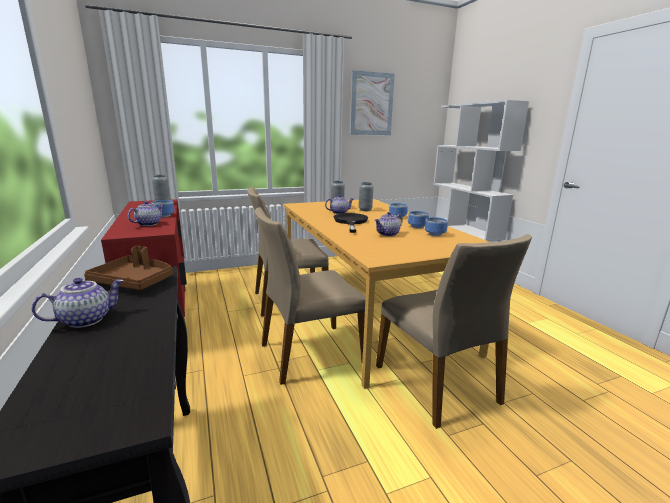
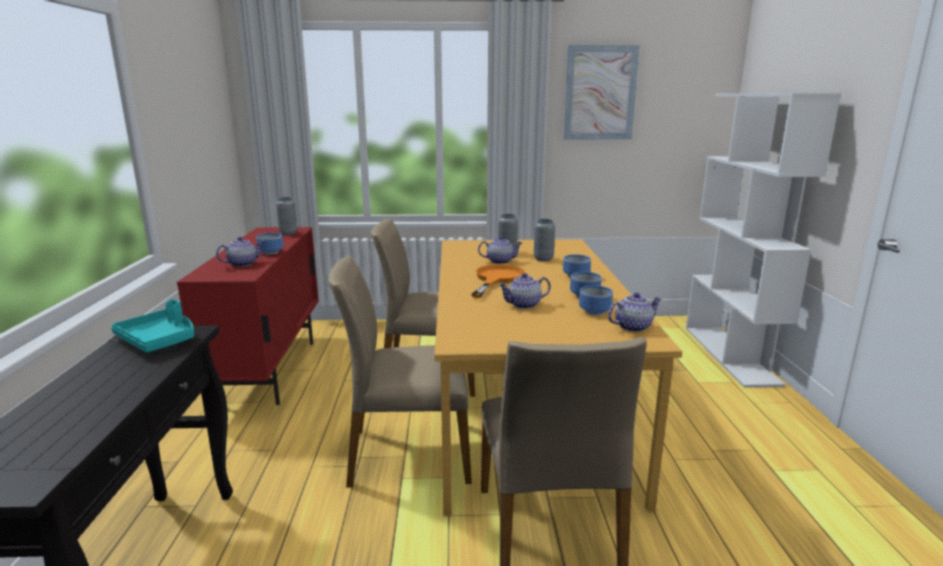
camera: 20 degrees right, 0 degrees up
(86, 319) = (80, 378): teapot -> teapot (632, 327)
(134, 281) = (159, 340): brown tray -> turquoise tray
(350, 222) = (496, 279): black frying pan -> orange frying pan

